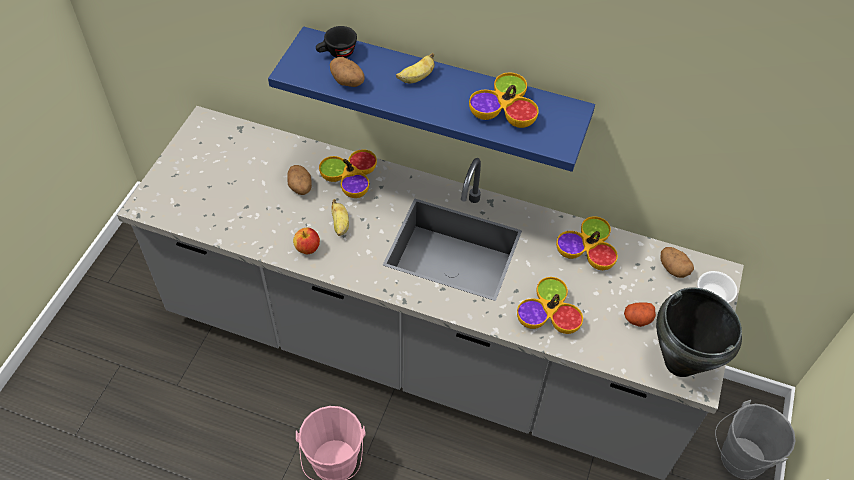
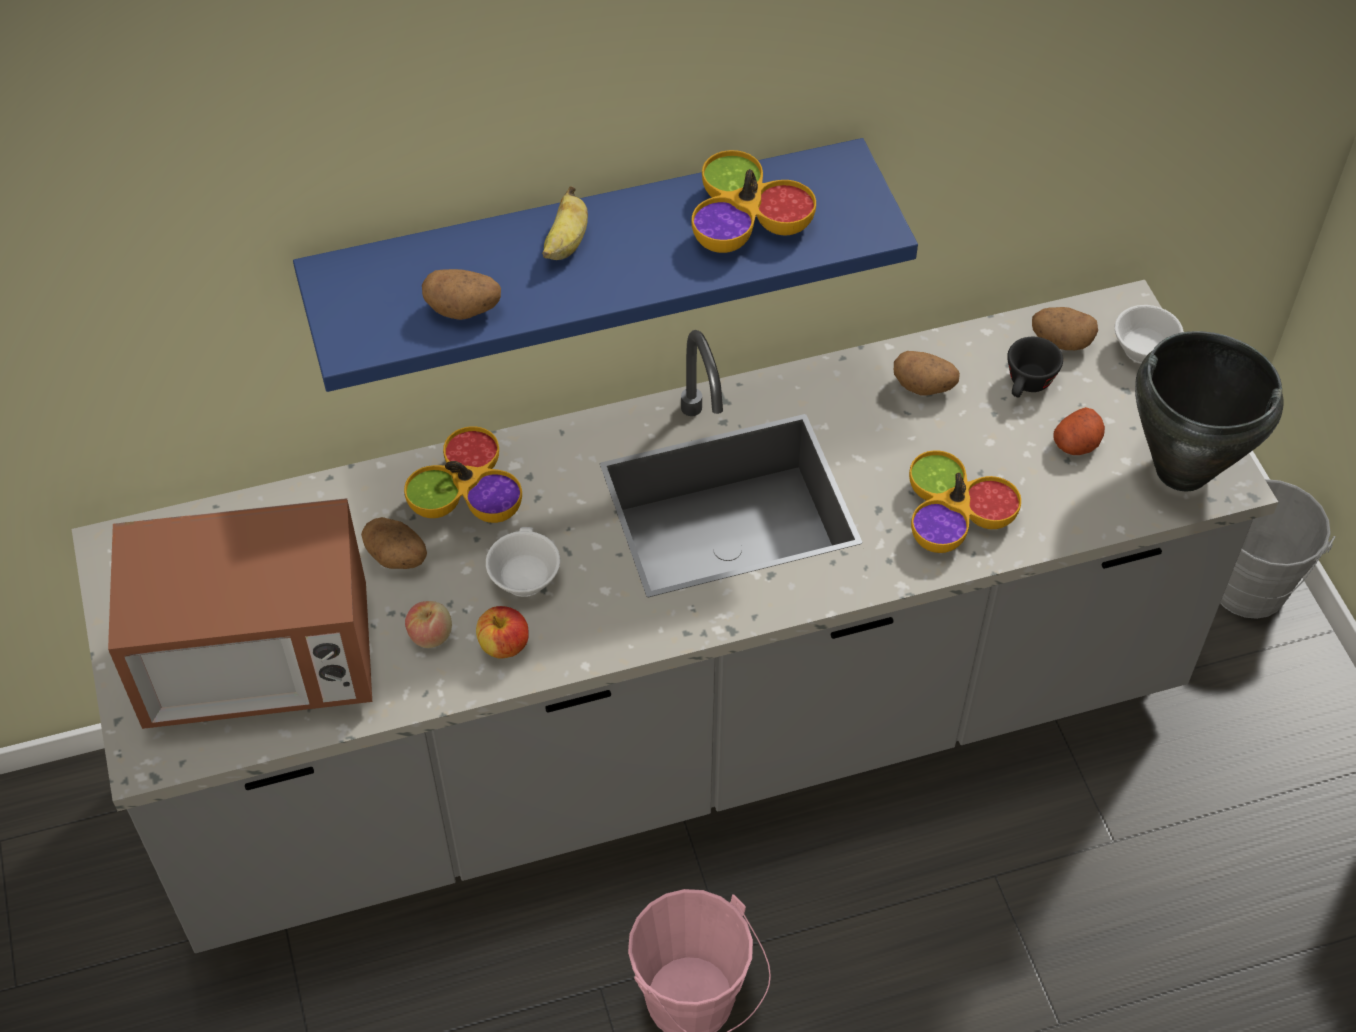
camera: 35 degrees left, 0 degrees up
(213, 196) = (259, 663): none -> microwave
(284, 226) = (430, 635): none -> apple
(337, 54) = (399, 274): black cup -> black cup (1027, 385)
(340, 225) = (522, 577): banana -> white cup
(587, 250) = (924, 386): bowl -> potato

